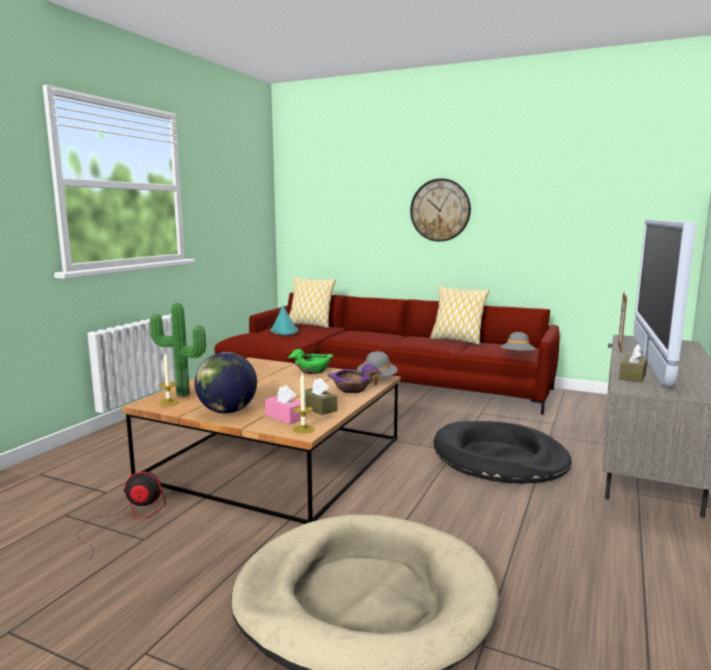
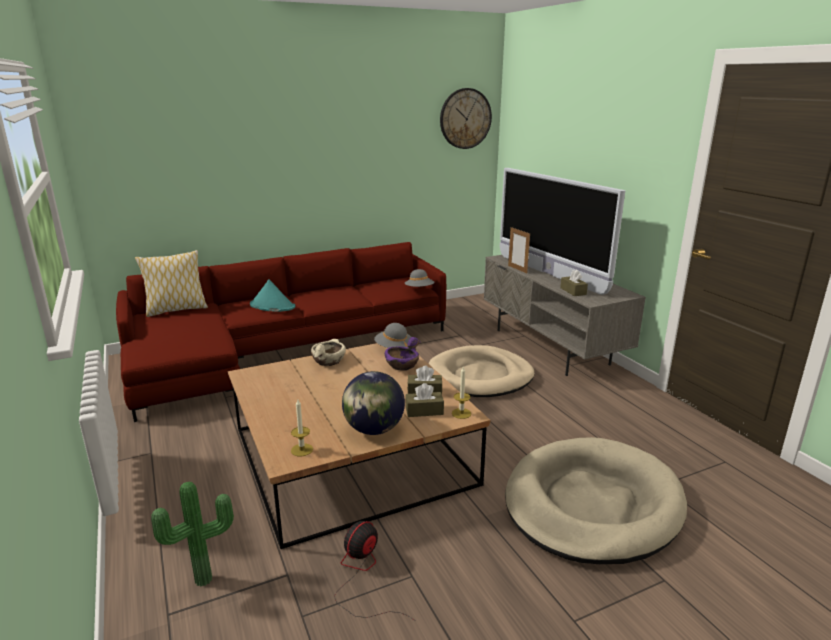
camera: 50 degrees left, 10 degrees up
(182, 395) = (291, 437): potted plant -> potted plant (205, 581)
(283, 331) = (177, 327): turquoise hat -> turquoise hat (272, 306)
(284, 417) = (424, 411): pink tissue box -> brown tissue box
(313, 371) = (328, 361): green bowl -> beige bowl
(440, 210) = (297, 159): wall clock -> wall clock (465, 118)
(457, 340) = (346, 287): pillow -> none
(499, 458) = (480, 376): black dog bed -> beige dog bed

